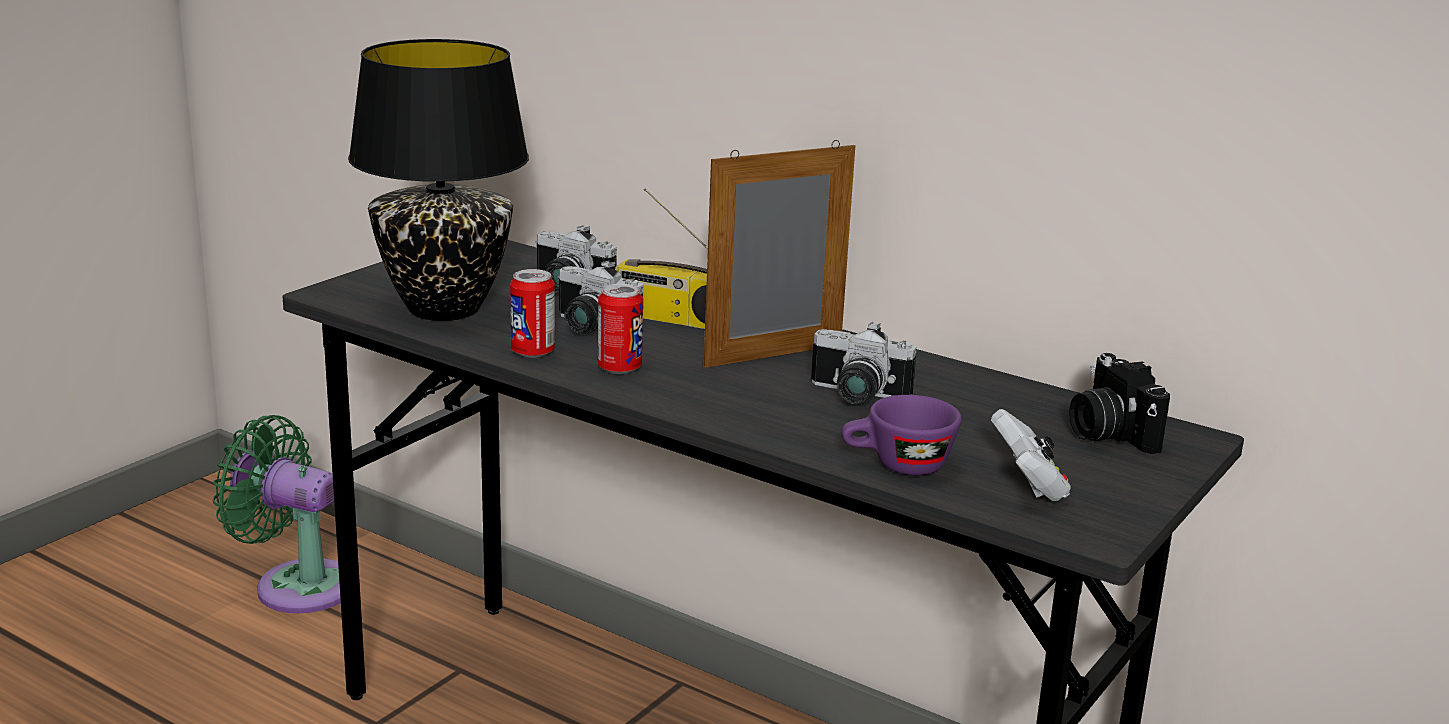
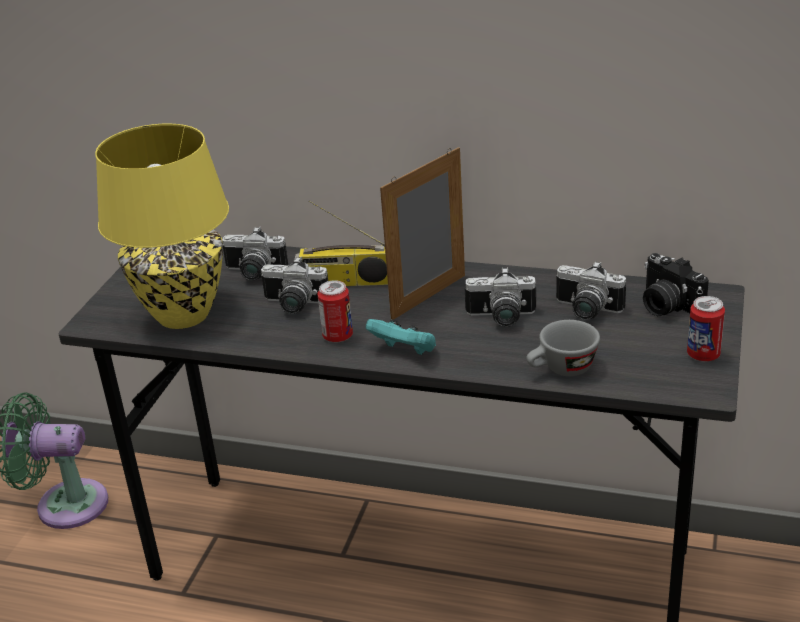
camera: 15 degrees left, 10 degrees up
(446, 309) = (185, 315): black table lamp -> yellow table lamp
(533, 352) = (271, 338): can -> can (703, 355)
(695, 401) = (405, 351): none -> turquoise game controller
(897, 466) = (561, 370): purple cup -> grey cup
(982, 414) = (585, 311): none -> camera
(1028, 486) = (646, 363): white game controller -> none

